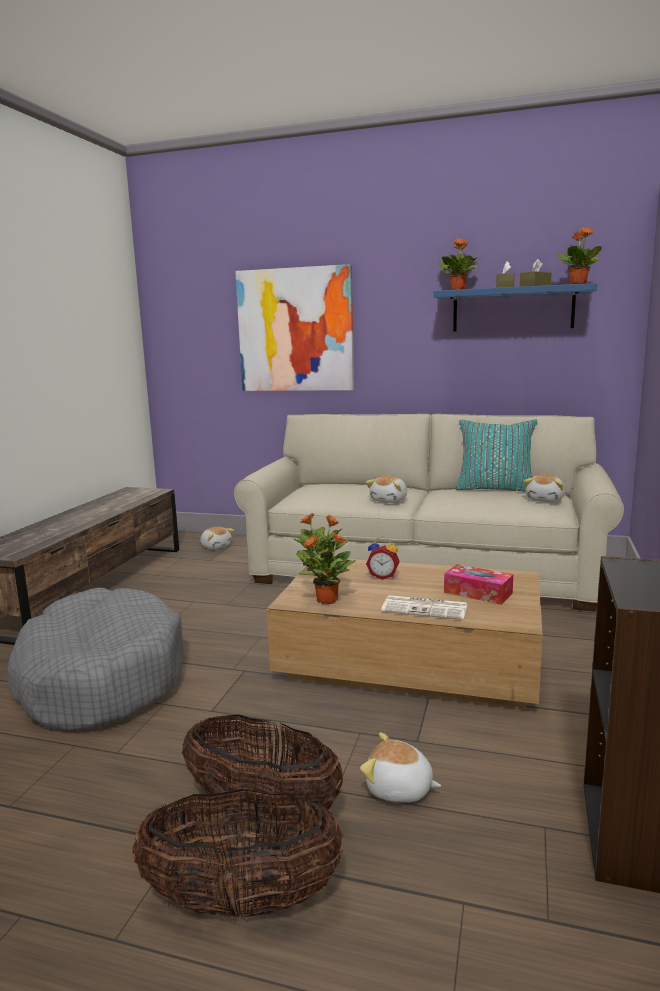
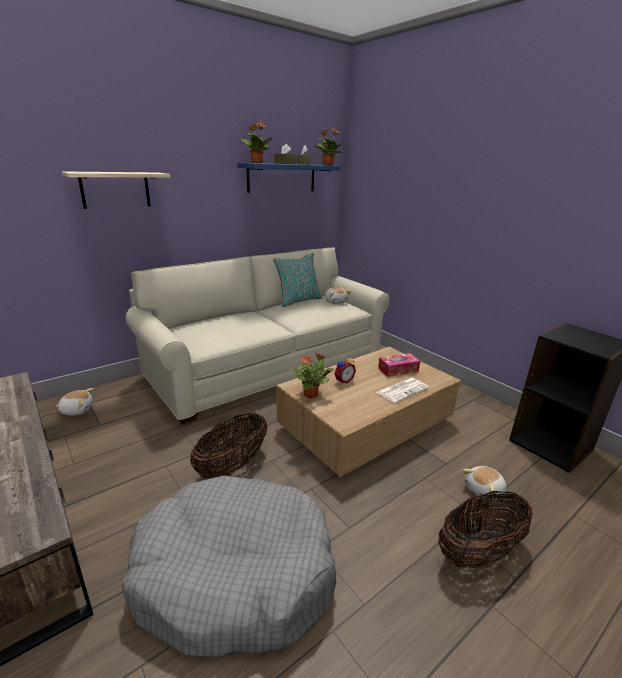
camera: 55 degrees left, 10 degrees up
(243, 900) = (554, 596): basket -> basket (232, 465)
(295, 330) = (115, 190): picture -> shelf
(326, 600) = (357, 411): potted plant -> none
(390, 500) = (265, 326): plush toy -> none

